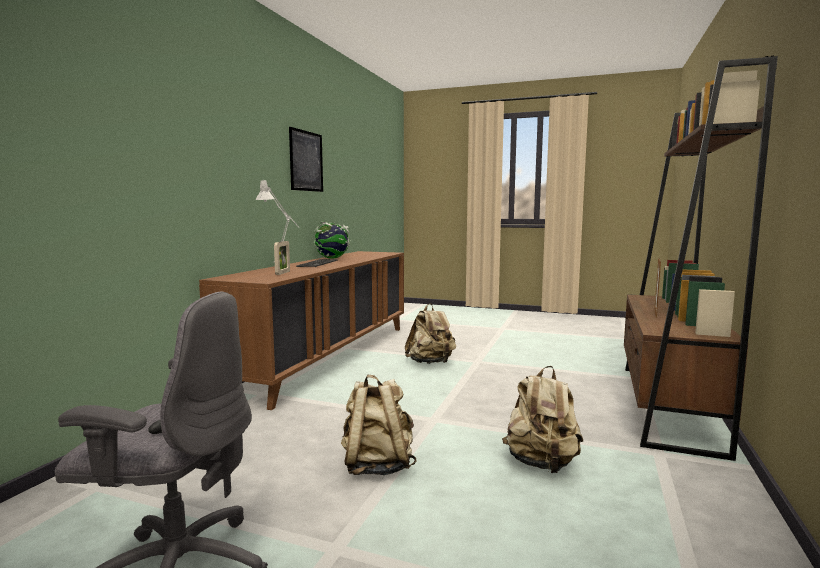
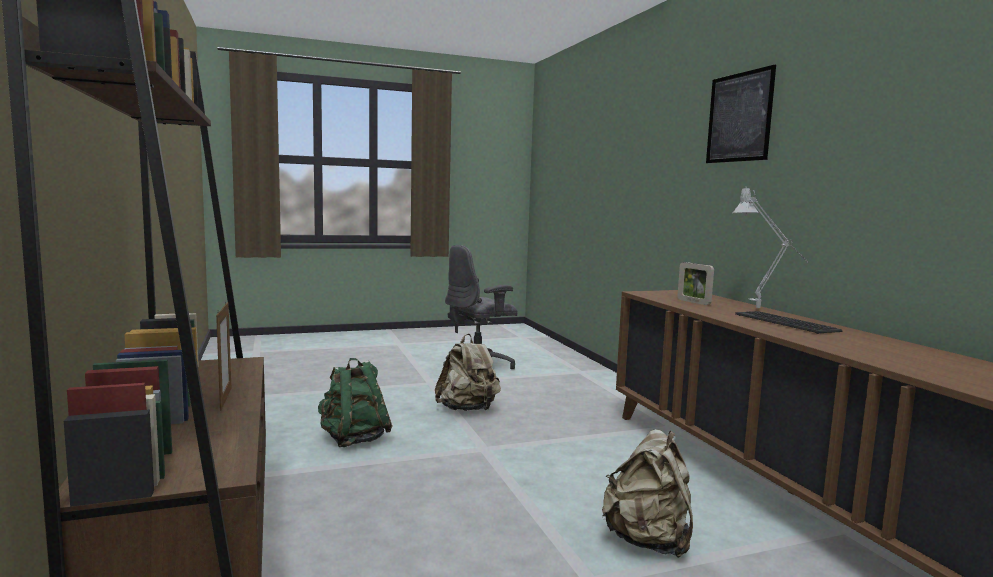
camera: 140 degrees right, 0 degrees up
(306, 161) = (909, 140): picture -> picture (739, 117)
(332, 258) = (884, 343): globe -> none
(541, 463) = (353, 439): beige backpack -> green backpack

